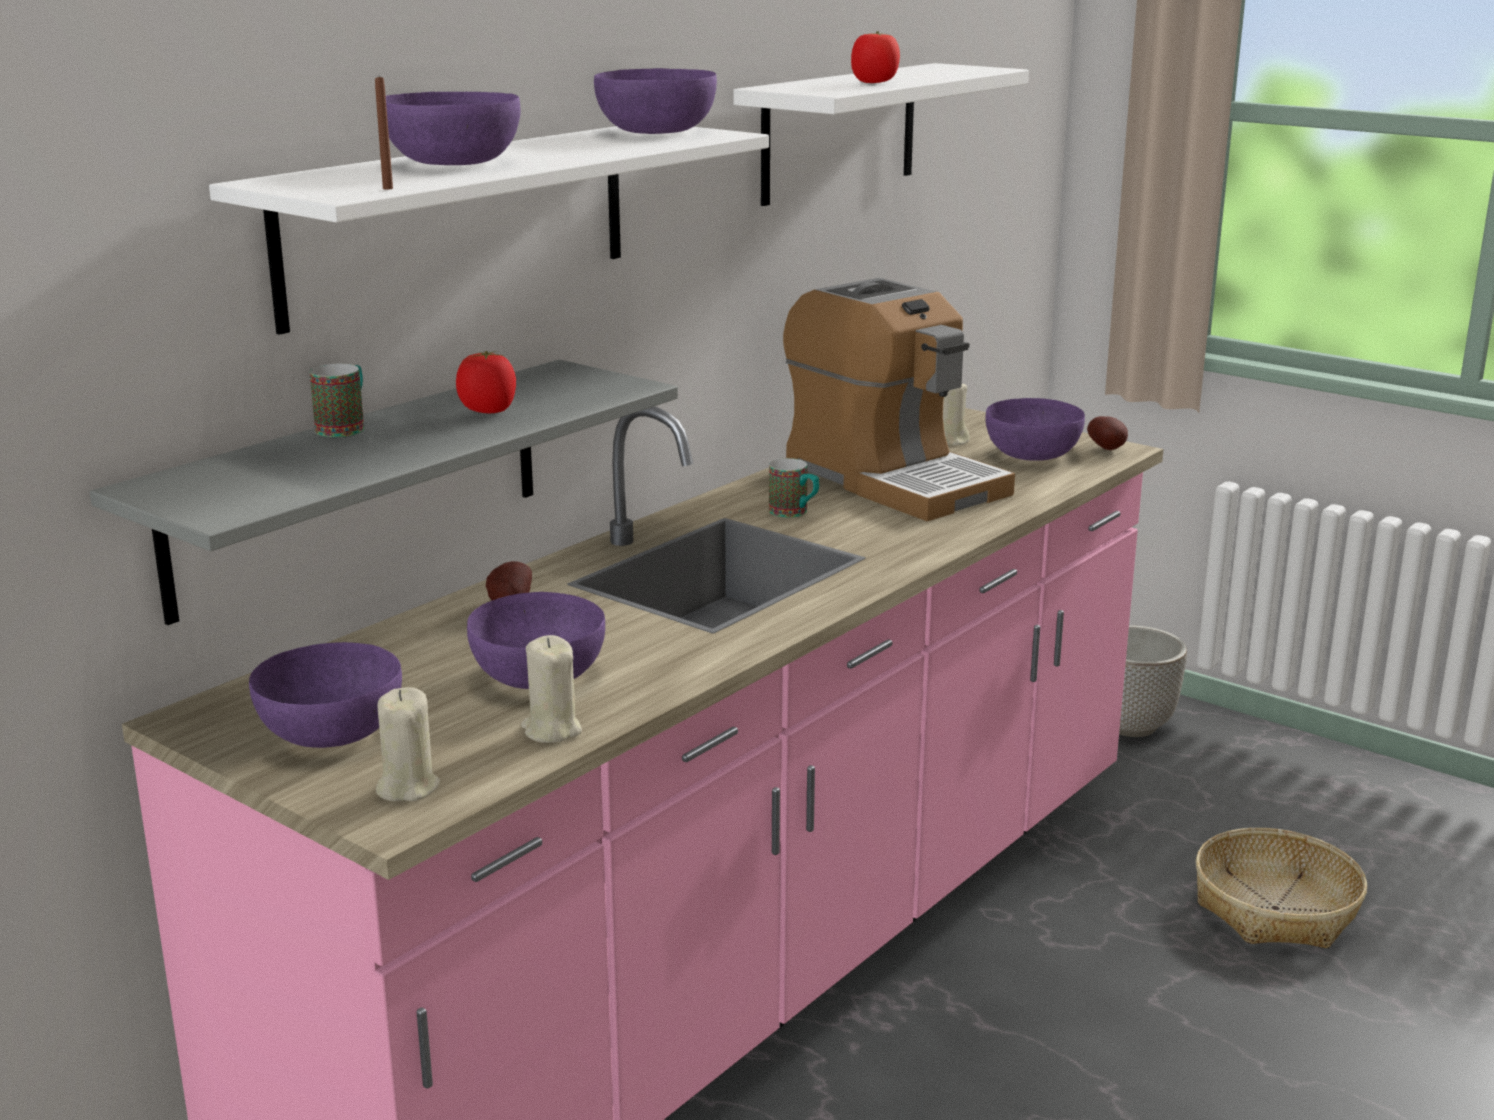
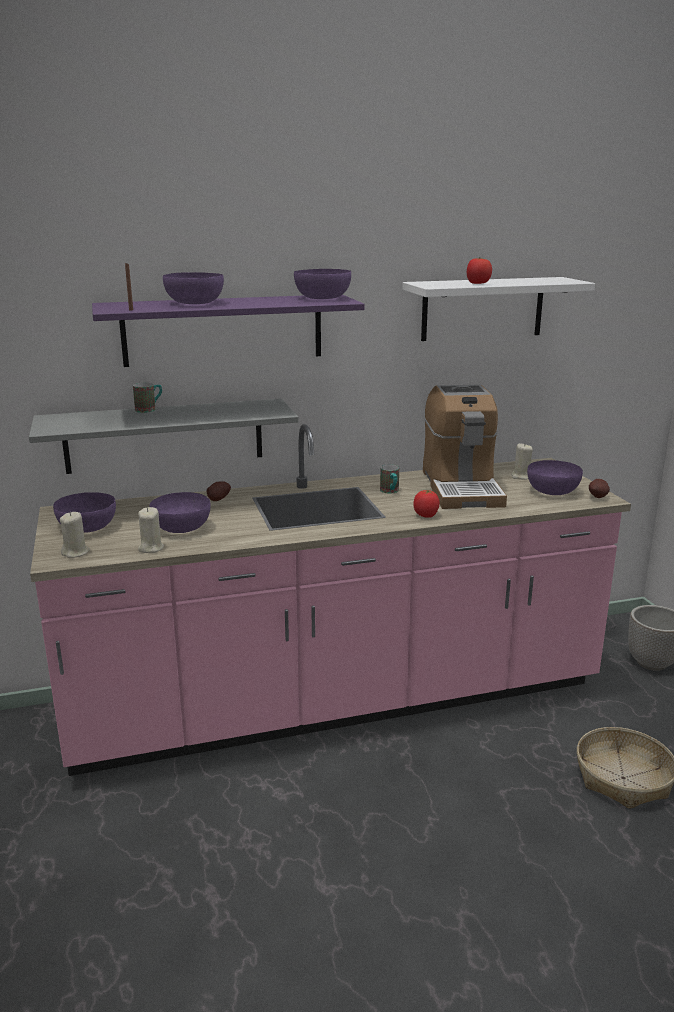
camera: 35 degrees right, 0 degrees up
(459, 221) = (223, 330): white shelf -> purple shelf
(488, 411) = (207, 412): tomato -> tomato (426, 515)

